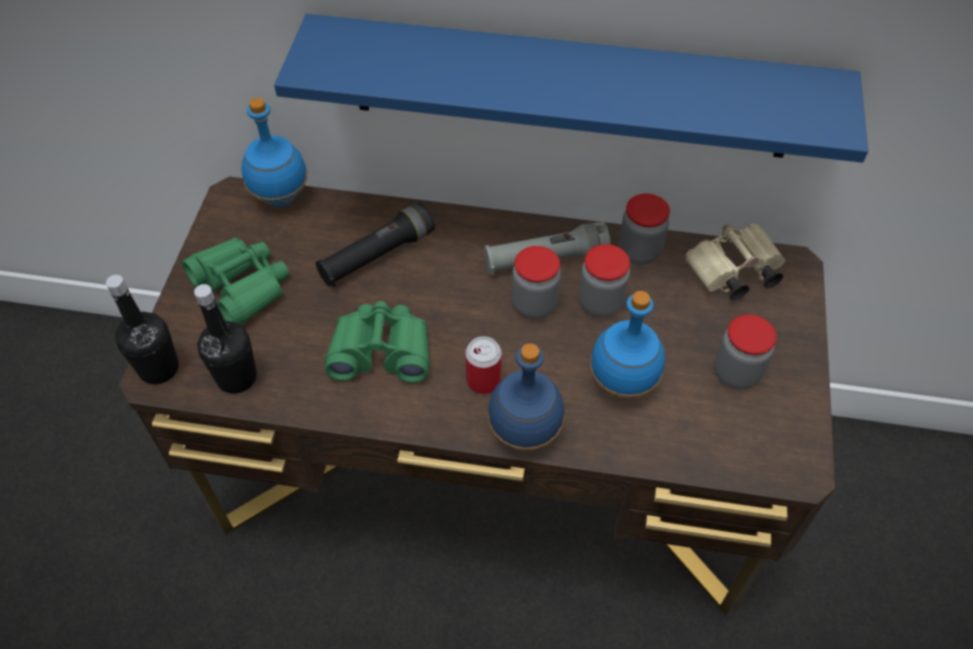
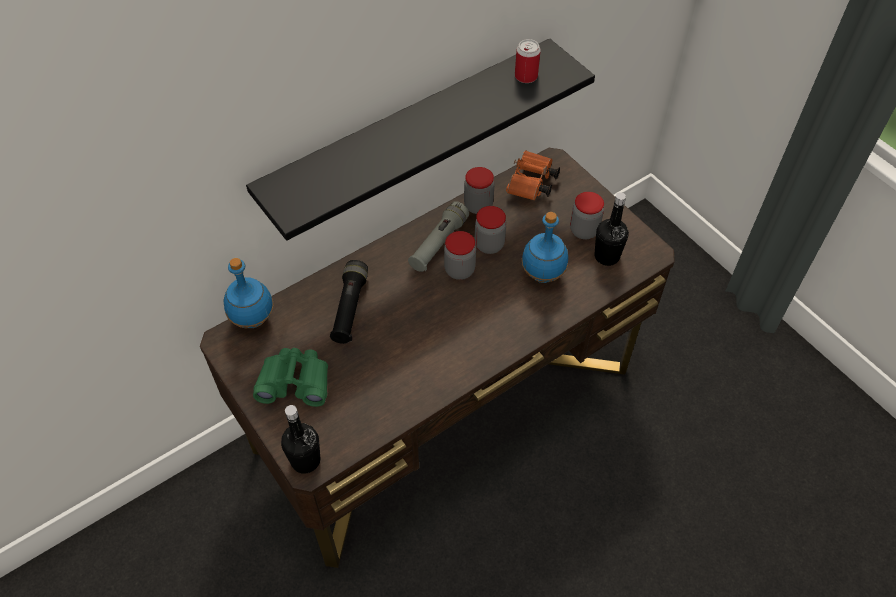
camera: 45 degrees left, 0 degrees up
(237, 377) = (355, 428): black bottle -> black bottle (606, 256)
(381, 351) = (413, 353): green binoculars -> none
(483, 380) = (479, 325): can -> can (526, 76)
(525, 434) = (527, 333): blue bottle -> none
(571, 88) = (409, 134): blue shelf -> black shelf
(732, 273) = (531, 185): beige binoculars -> orange binoculars

